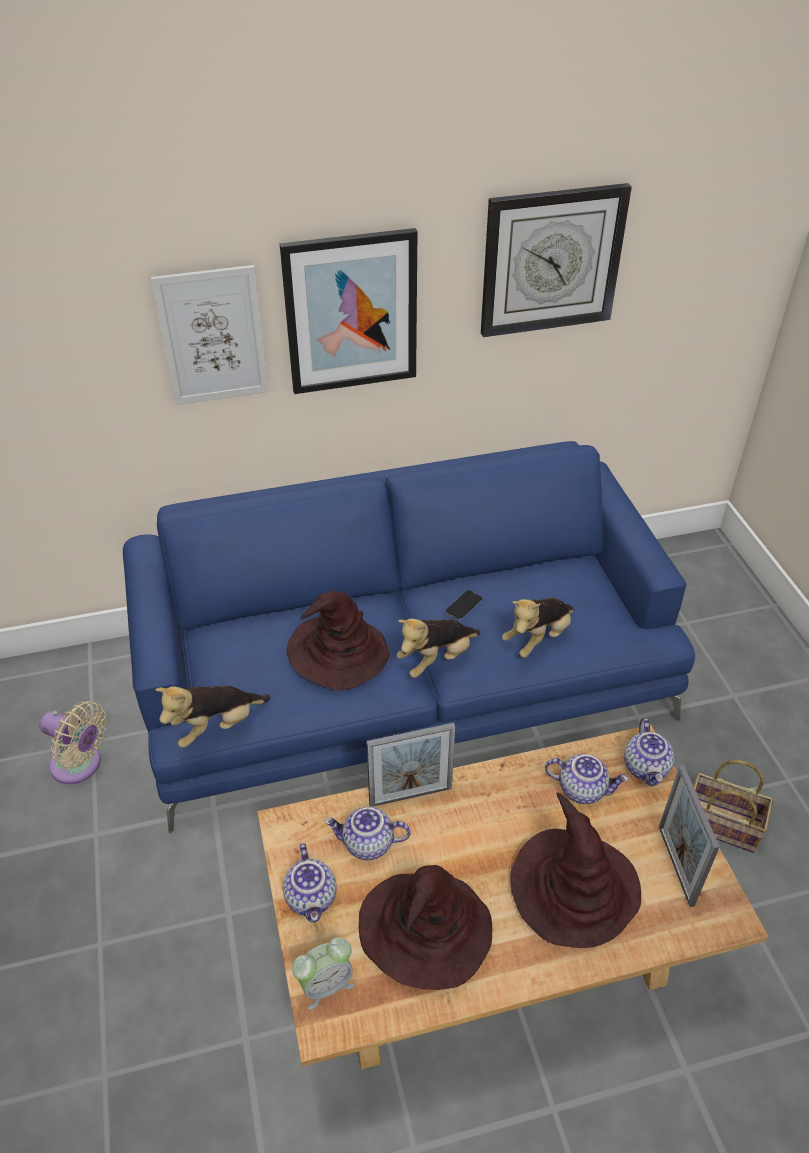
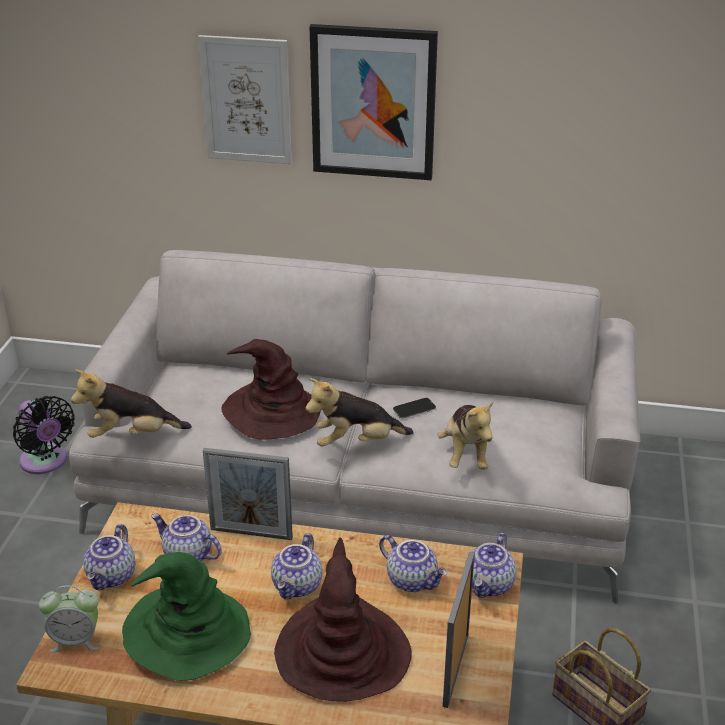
camera: 25 degrees right, 10 degrees down
(80, 765) = (46, 462): beige fan -> black fan
(405, 677) = (363, 482): blue sofa -> grey sofa
(424, 930) = (185, 633): brown hat -> green hat
(490, 836) = (298, 586): none -> teapot
(538, 638) = (465, 454): plush toy -> plush toy turned 75 degrees counterclockwise
(551, 260) = (576, 88): wall clock -> none

